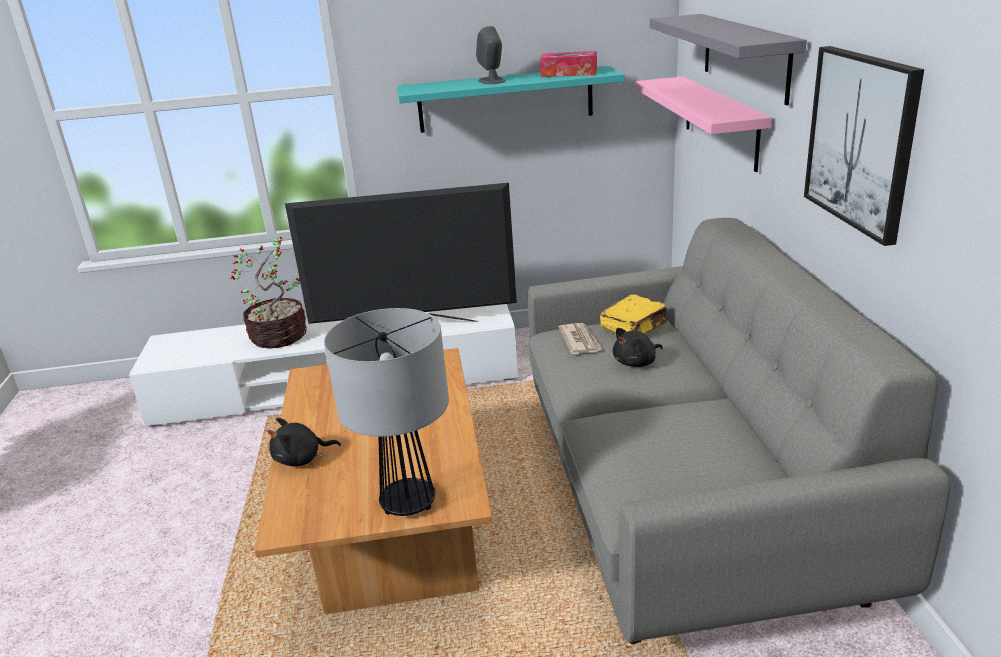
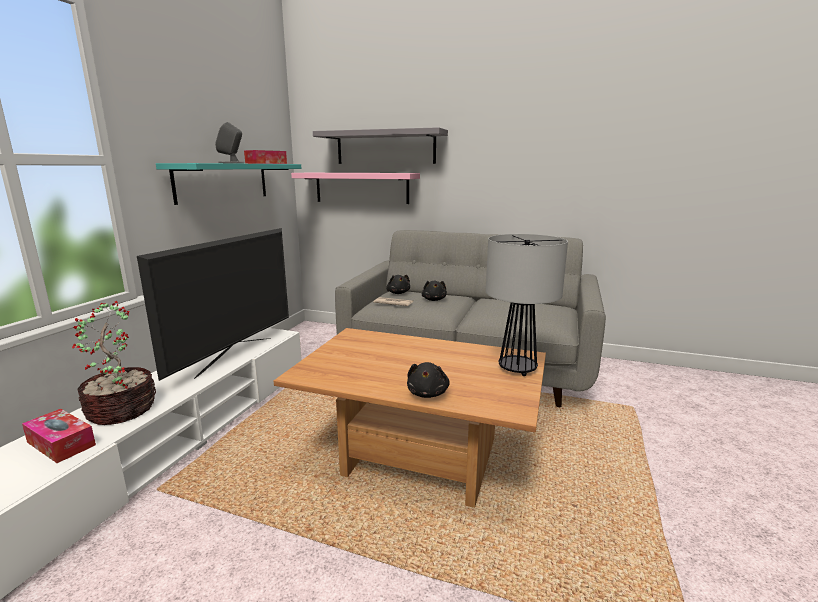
camera: 65 degrees left, 10 degrees down
(222, 344) = (61, 443): none -> tissue box
(634, 327) = (398, 293): yellow book -> black plush toy
(861, 140) = (501, 165): picture -> none

